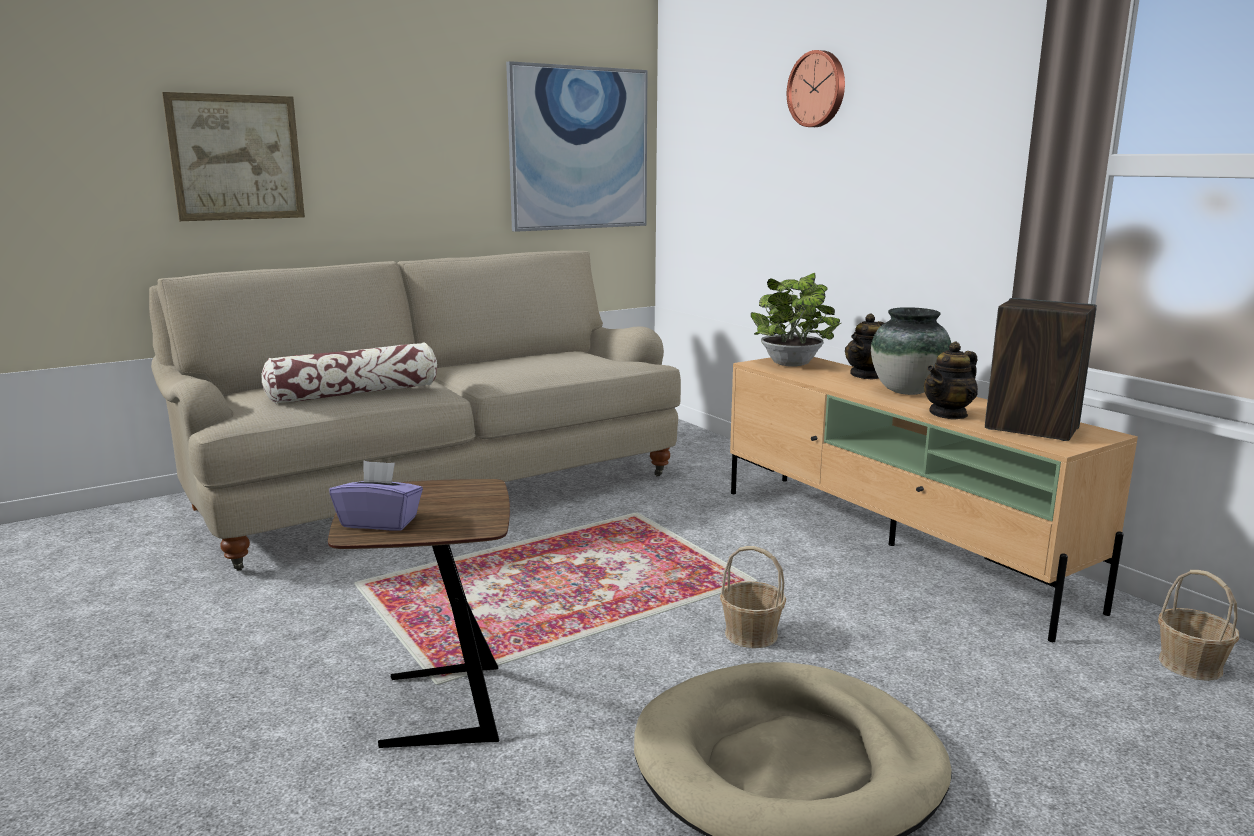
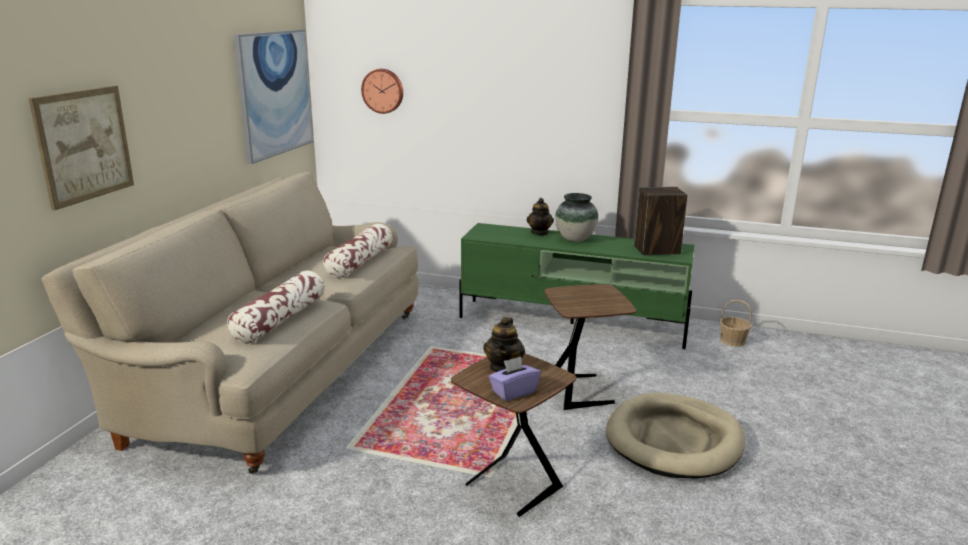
camera: 40 degrees left, 5 degrees up
(563, 365) = (360, 262): none -> pillow
(751, 634) = (581, 391): basket -> brown side table
(793, 365) = (493, 233): potted plant -> none
(818, 89) = (466, 58): wall clock -> wall clock (383, 91)
(892, 545) = (573, 323): beige tv stand -> green tv stand
(948, 414) = (615, 250): teapot -> teapot (504, 368)

